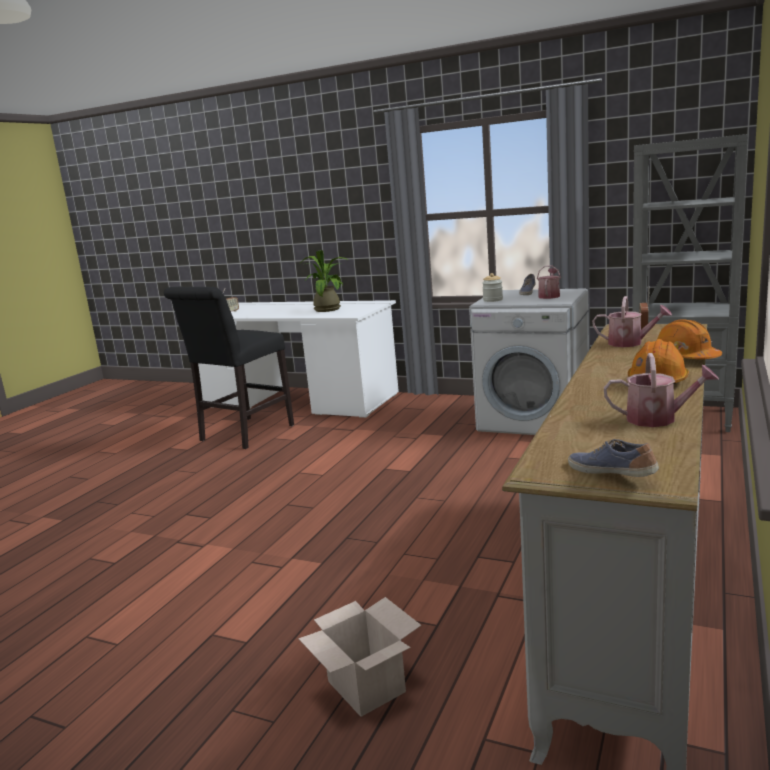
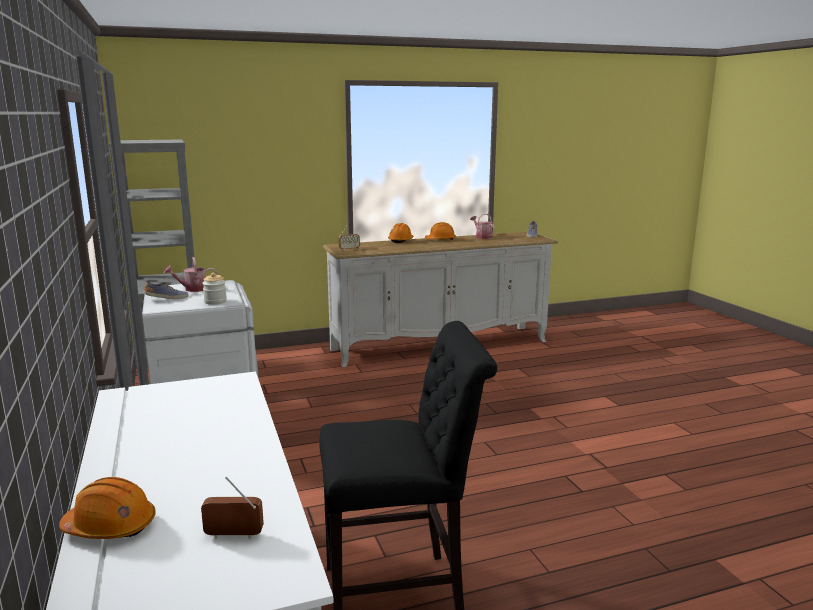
camera: 135 degrees left, 0 degrees up
(269, 304) = (110, 527): none -> orange hard hat
(329, 309) = (185, 417): potted plant -> none
(364, 686) = (571, 367): cardboard box -> none
(630, 343) = (382, 248): watering can -> none

